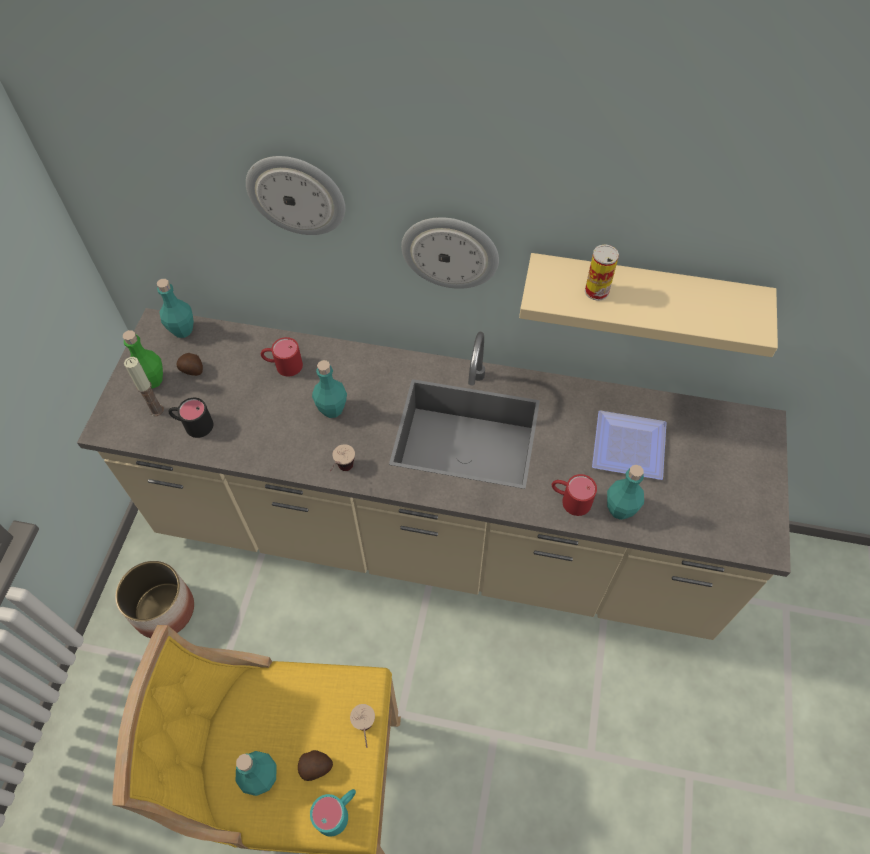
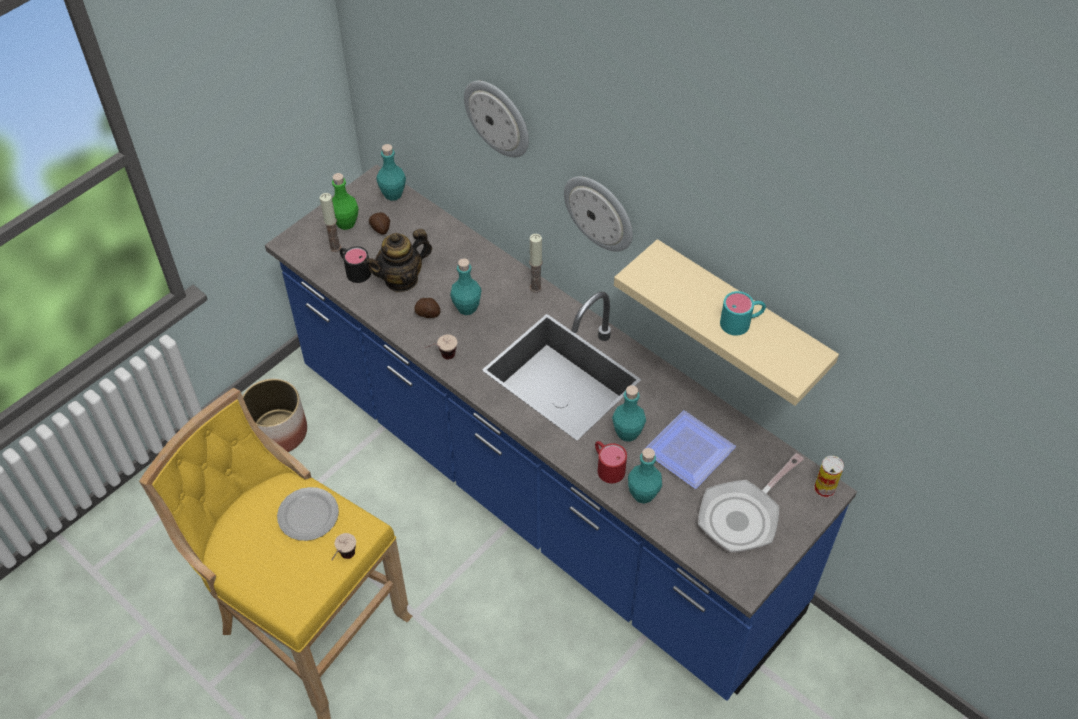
camera: 30 degrees right, 5 degrees down
(248, 411) = (401, 279): none -> teapot
(261, 778) = (252, 549): turquoise bottle -> turquoise bottle (627, 433)
(283, 365) = (452, 256): red mug -> none
(297, 704) = (309, 514): none -> plate
(316, 767) = (294, 563): potato -> potato (428, 314)
(338, 811) = (289, 600): turquoise mug -> turquoise mug (741, 322)
(384, 359) = (536, 287): none -> candle
(435, 538) = (539, 490): beige counter -> blue counter
(596, 291) = (685, 290): can -> can (824, 489)
(716, 484) = (742, 516): none -> frying pan

